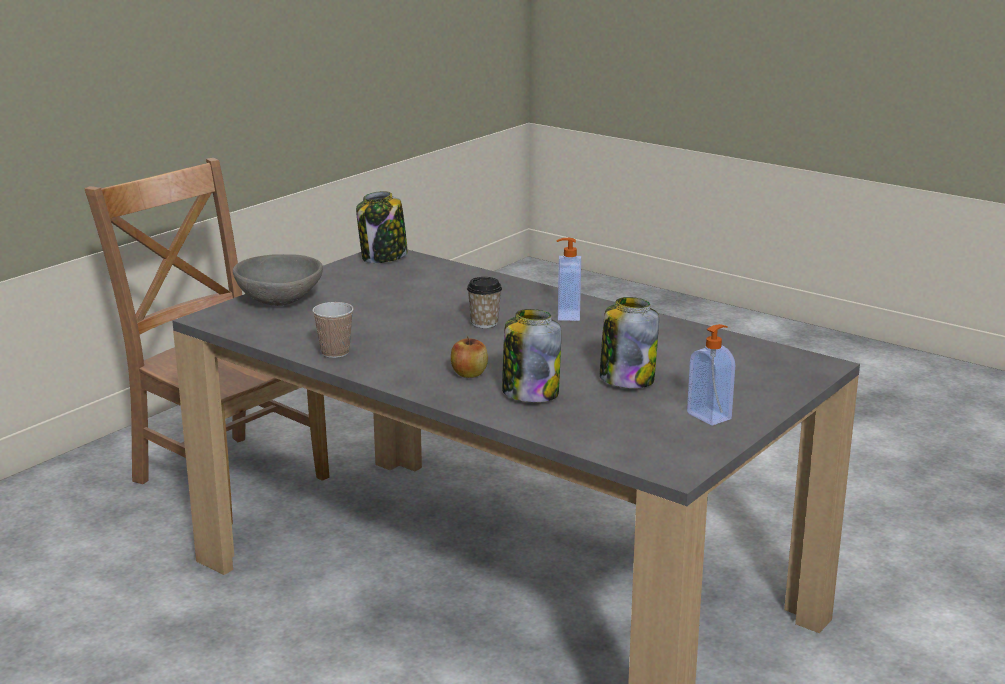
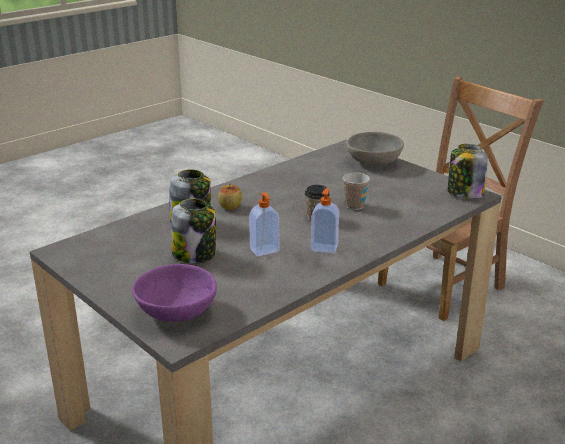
camera: 100 degrees right, 5 degrees up
(335, 352) = (280, 174): cup -> cup (354, 206)
(710, 416) = (119, 274): soap dispenser -> soap dispenser (265, 251)
(768, 372) = (177, 312): none -> purple bowl

